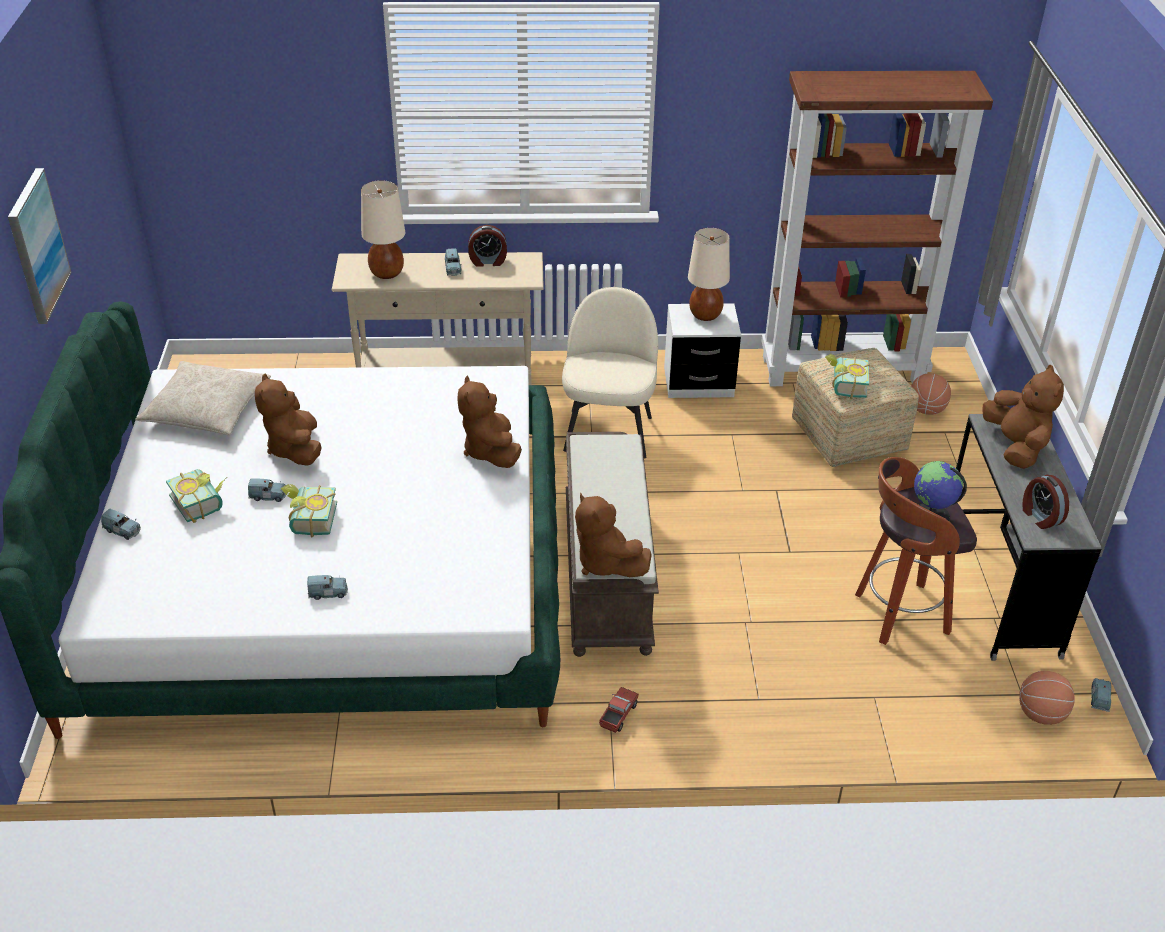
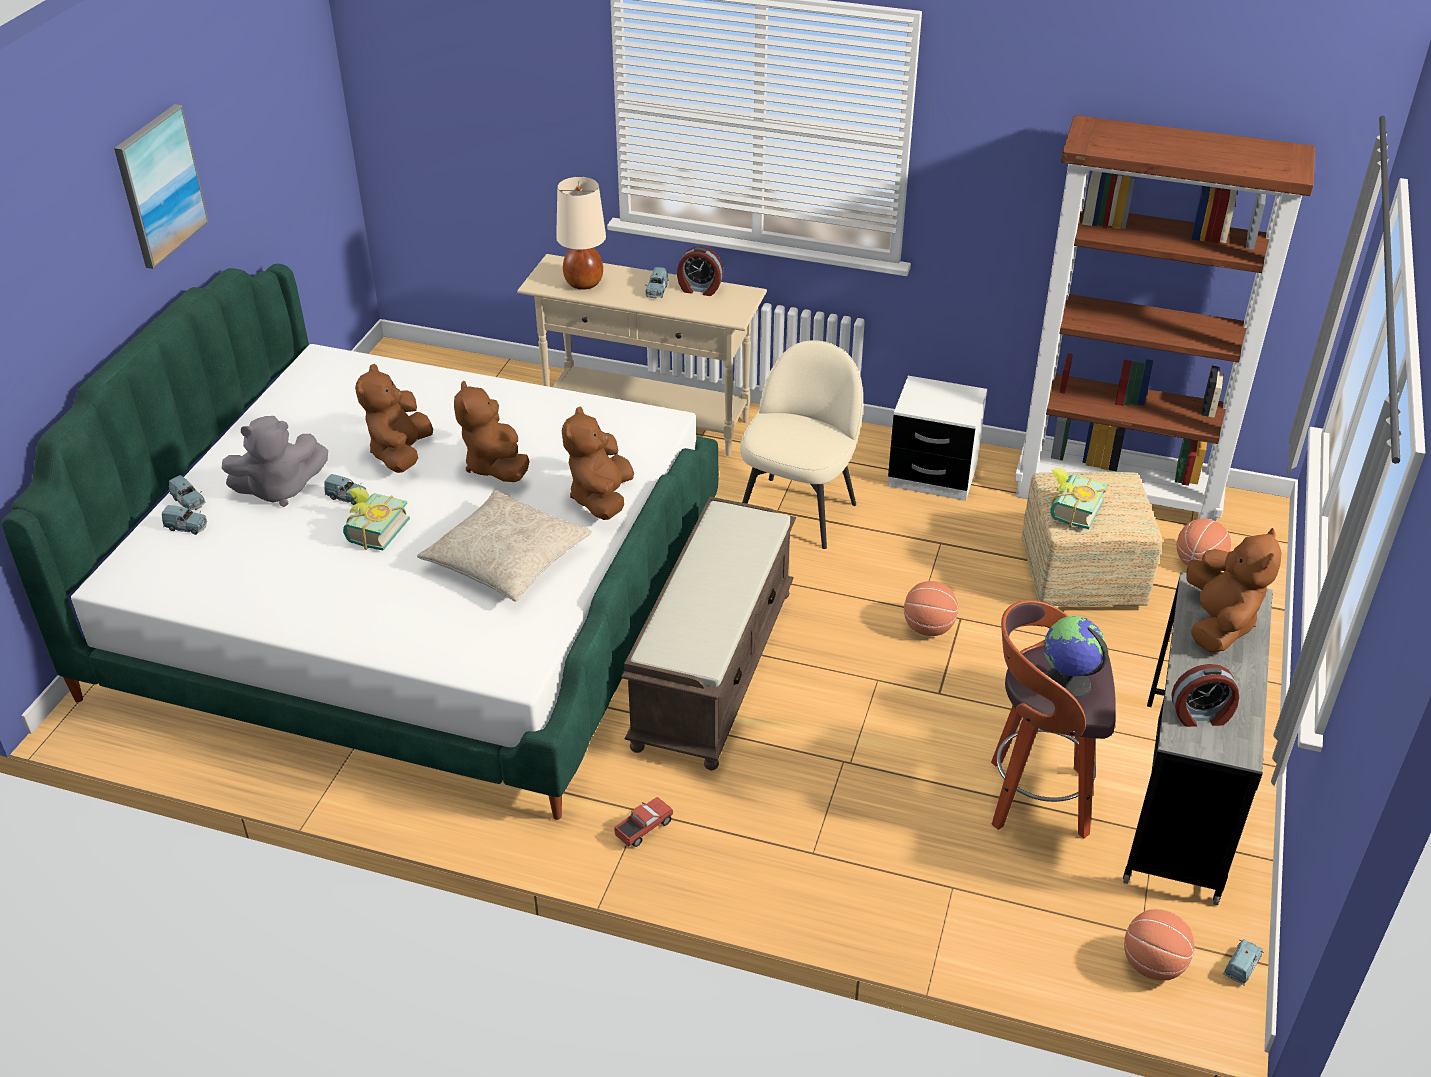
camera: 20 degrees right, 0 degrees up
(202, 502) = (279, 489): book -> grey plush toy
(207, 409) = (338, 395): beige pillow -> beige pillow (507, 558)
(328, 593) = (349, 612): blue toy car -> blue toy car (187, 527)
(605, 563) = (670, 650): brown plush toy -> brown plush toy (496, 466)
(705, 315) = (944, 396): beige table lamp -> none
(756, 503) = (929, 628): none -> basketball
(1040, 517) = (1201, 716): alarm clock -> alarm clock turned 90 degrees counterclockwise

